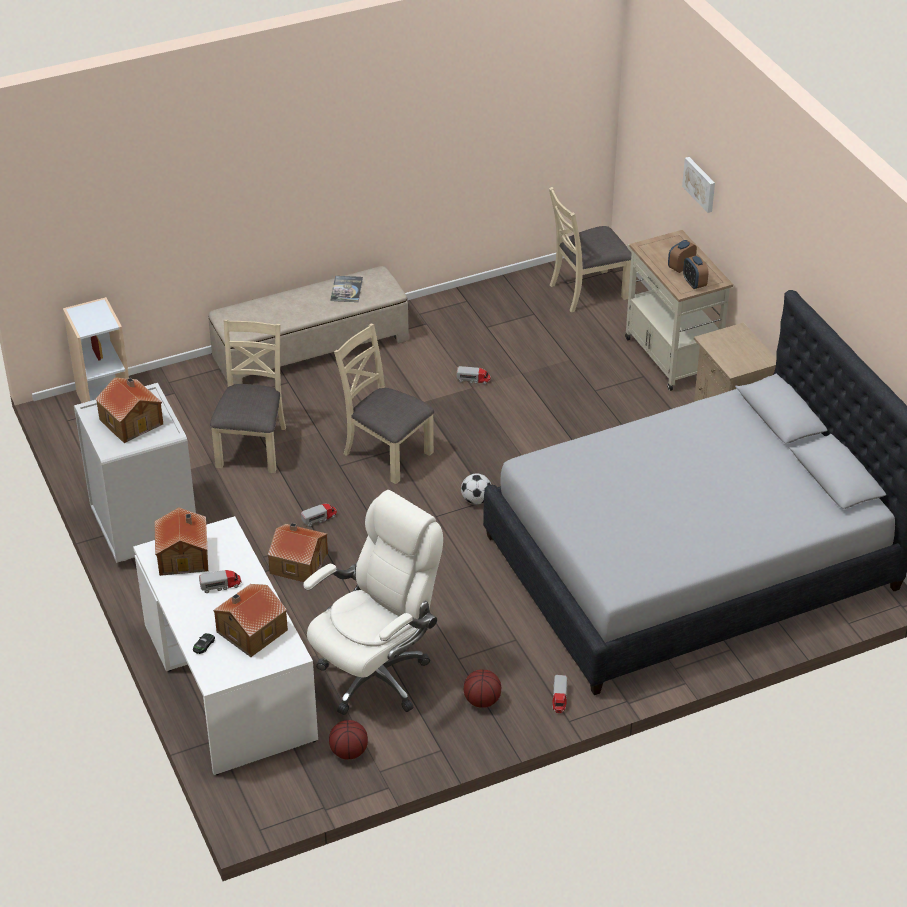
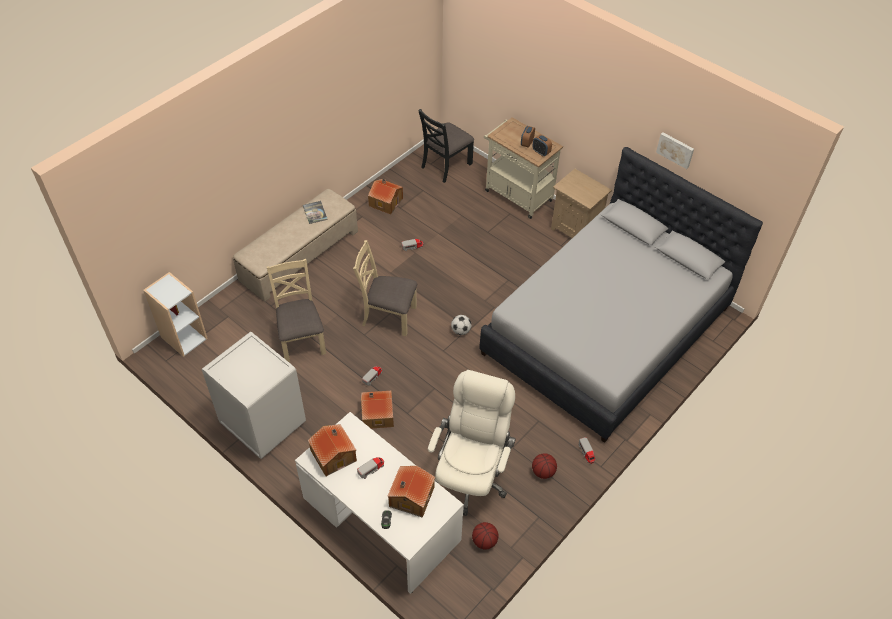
camera: 25 degrees left, 10 degrees up
(131, 421) = (249, 367): toy house -> toy house (385, 201)
(587, 291) = (445, 165): beige chair -> black chair
(700, 184) = (526, 87): picture -> picture (675, 149)

